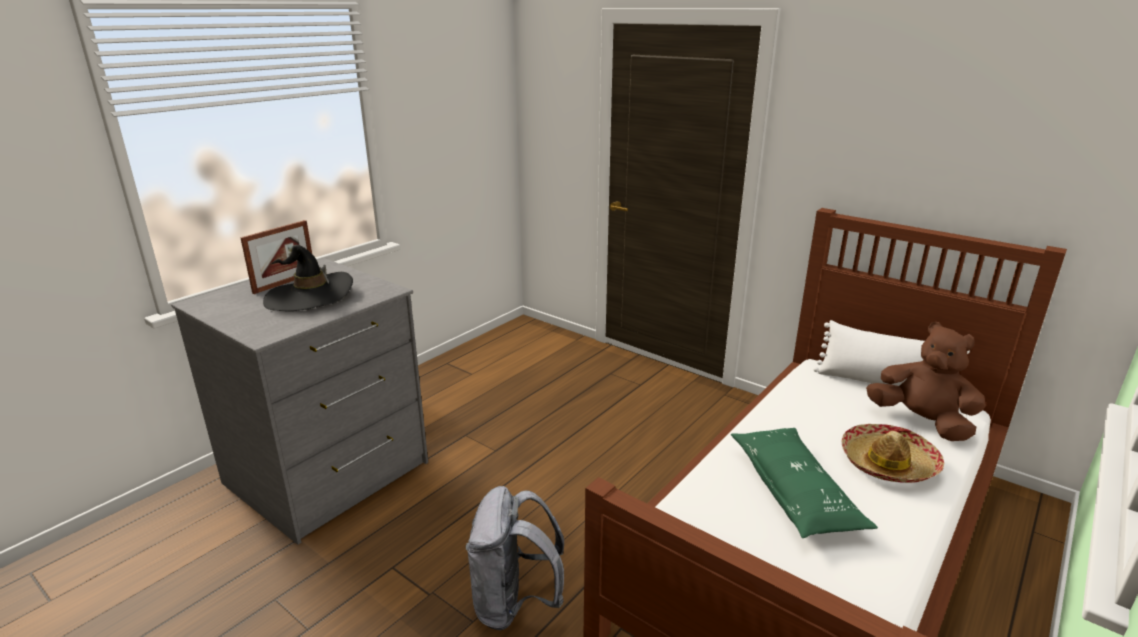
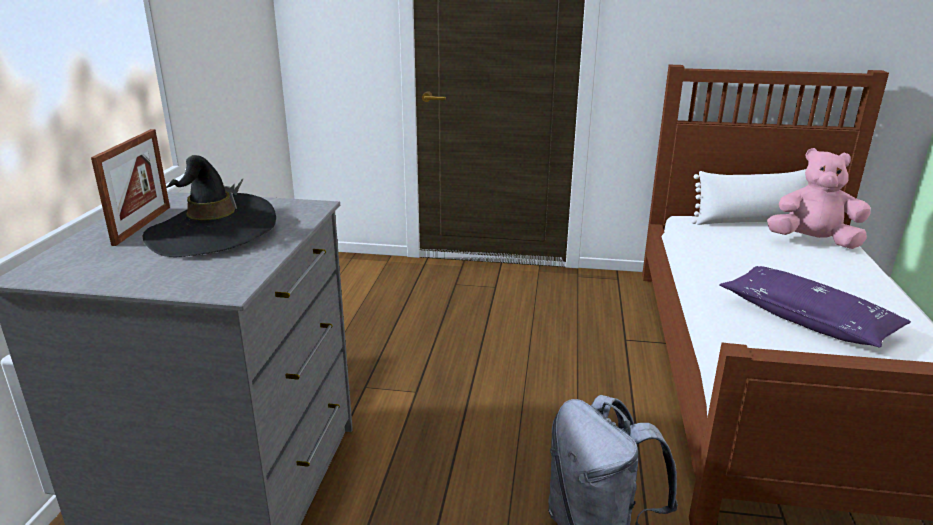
camera: 30 degrees left, 0 degrees up
(795, 492) = (807, 319): green pillow -> purple pillow
(888, 463) = (834, 277): hat -> none
(921, 422) = (812, 241): brown plush toy -> pink plush toy

